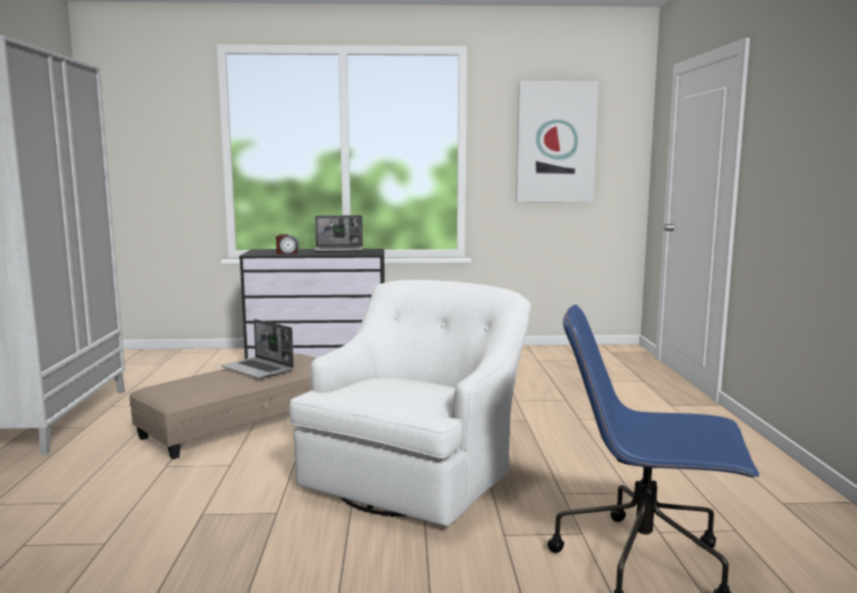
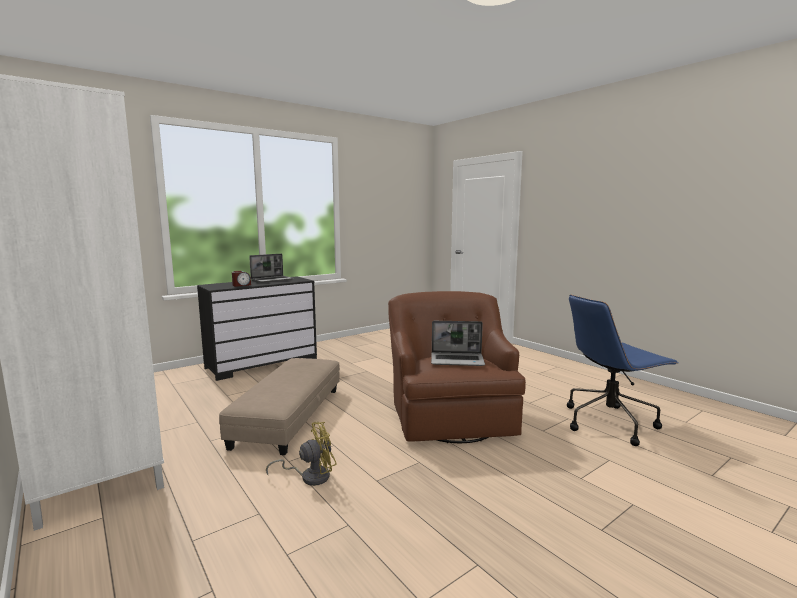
camera: 35 degrees left, 0 degrees up
(156, 487) = (310, 476): none -> yellow fan
(259, 369) = (295, 373): laptop -> laptop (457, 360)
(416, 473) = (450, 414): white armchair -> brown armchair
(555, 142) = (387, 202): picture -> none

